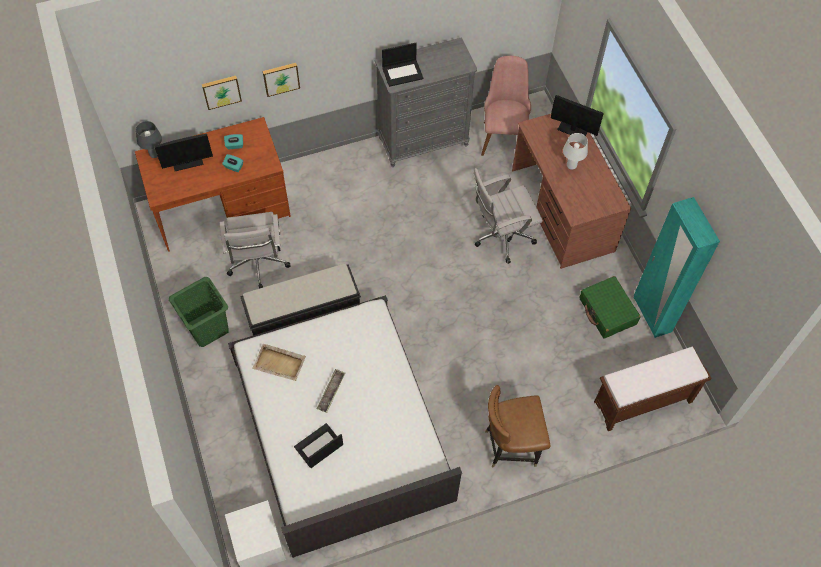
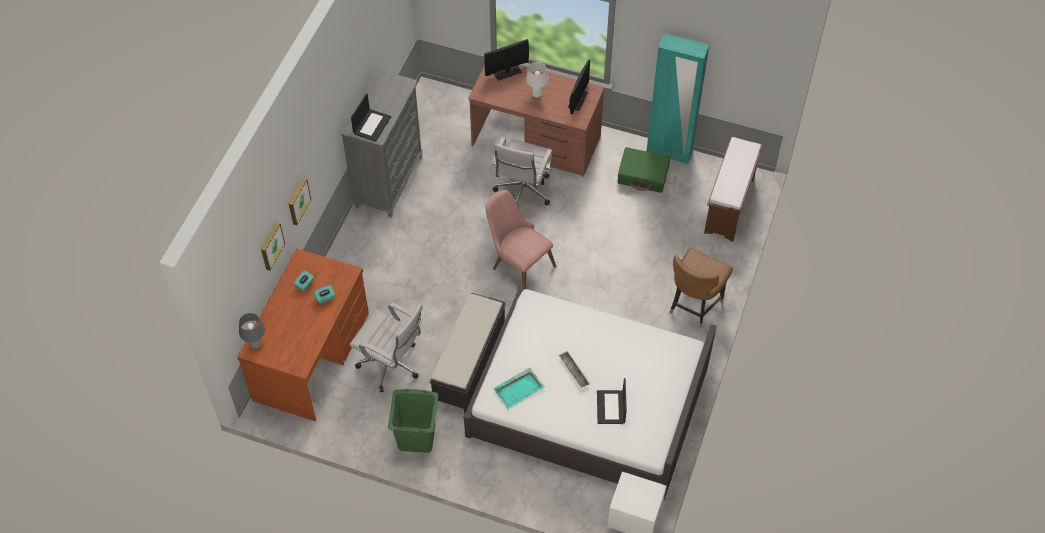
camera: 50 degrees left, 5 degrees down
(187, 162) = (288, 326): monitor -> monitor (578, 99)
(279, 363) = (519, 389): beige tray -> turquoise tray
(504, 133) = (434, 127): pink chair -> pink chair (517, 263)

